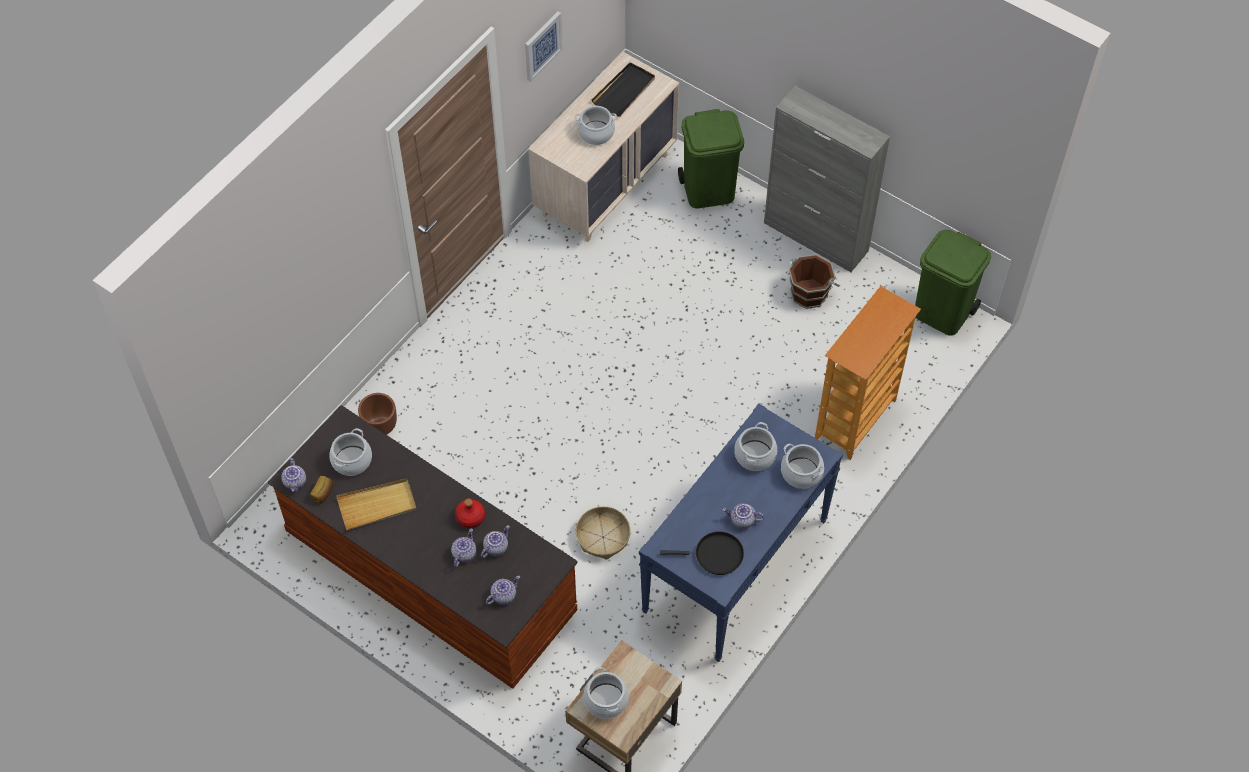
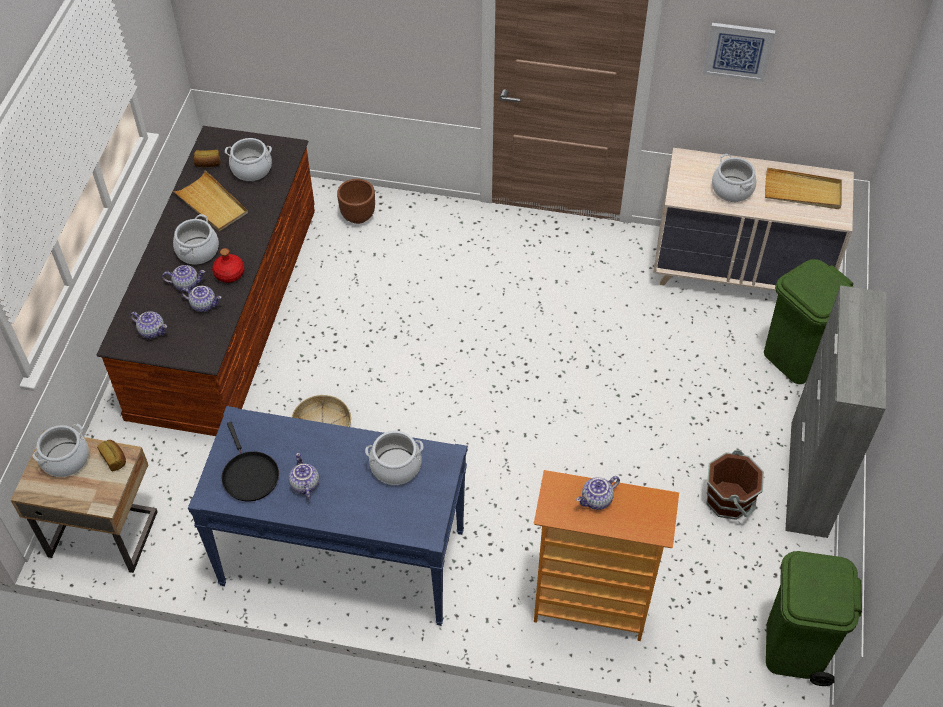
camera: 65 degrees right, 5 degrees down
(295, 482) = (211, 142): teapot -> teapot (596, 500)
(624, 91) = (802, 192): black tray -> beige tray
(624, 663) = (114, 459): none -> bread
(801, 472) = (395, 519): cooking pot -> cooking pot (198, 251)

